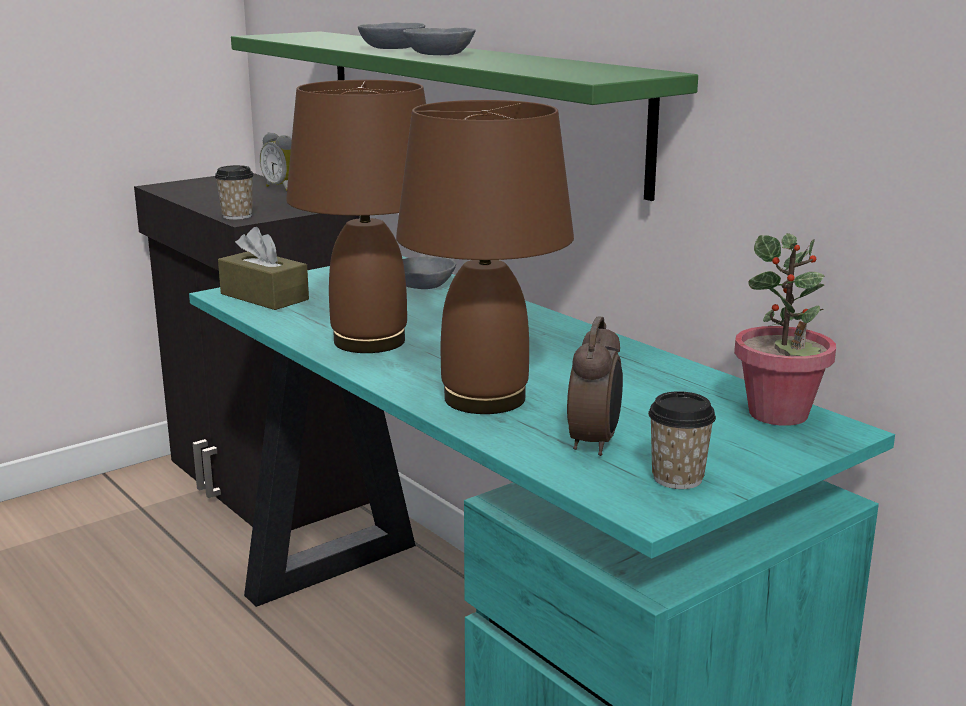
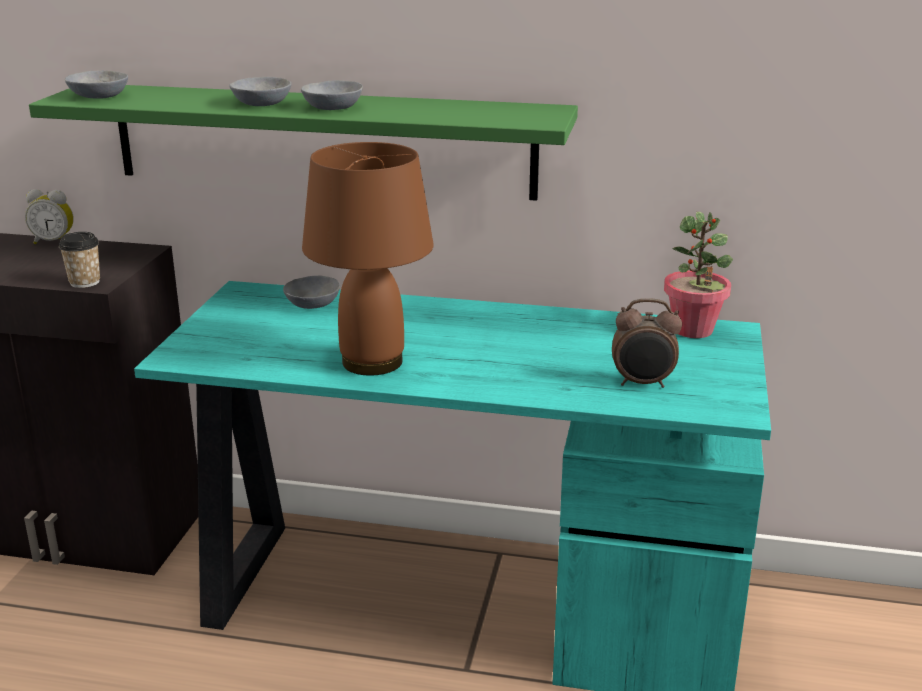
camera: 40 degrees left, 5 degrees up
(264, 297) = (210, 351): brown tissue box -> none
(291, 36) = (97, 96): none -> grey bowl
(482, 399) = (529, 378): brown table lamp -> none
(595, 443) = (643, 383): alarm clock -> alarm clock turned 120 degrees clockwise
(677, 478) = (718, 388): cup -> none

